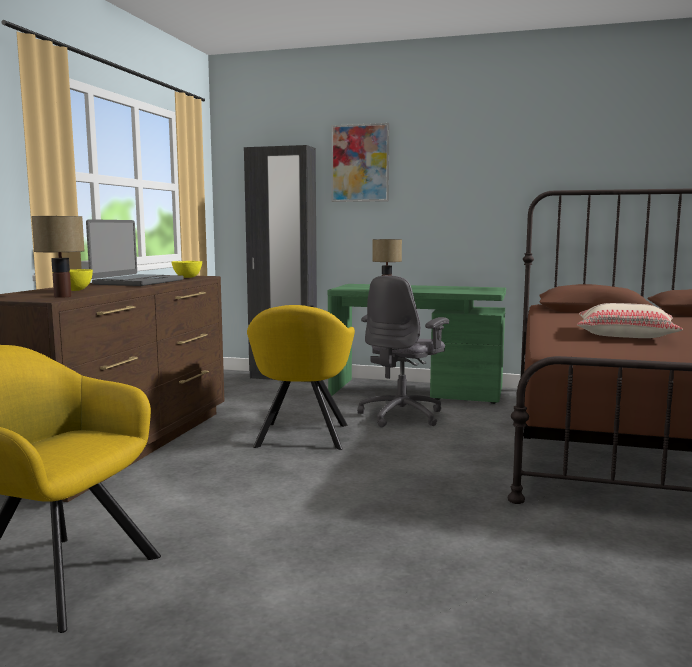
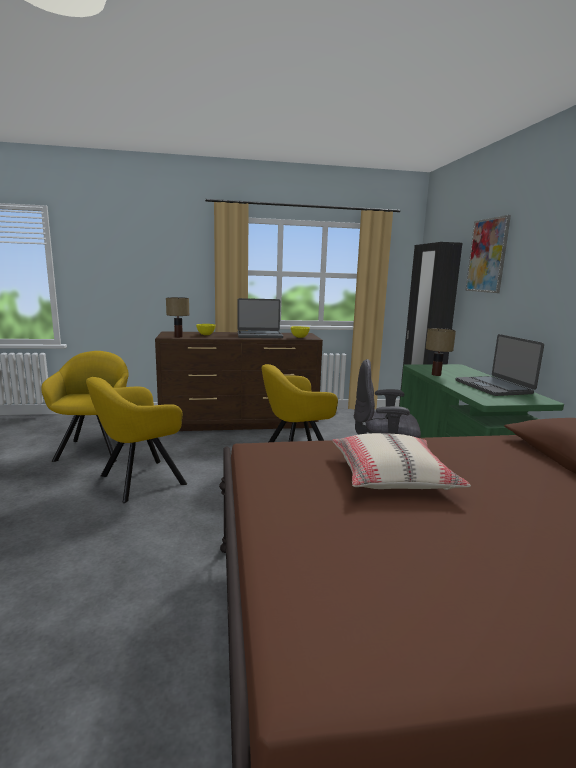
camera: 65 degrees right, 5 degrees up
(276, 540) = (137, 481): none -> yellow armchair
(446, 288) = (494, 387): none -> laptop

